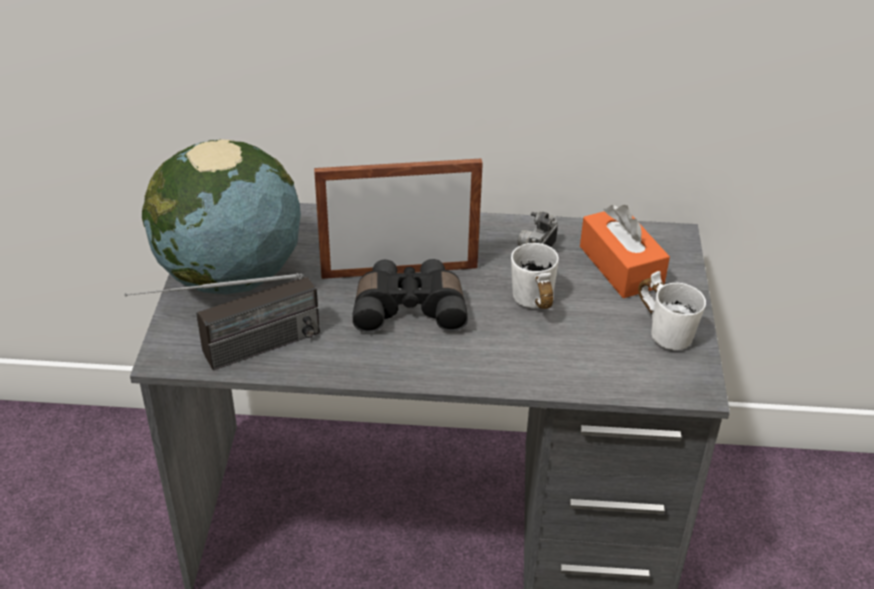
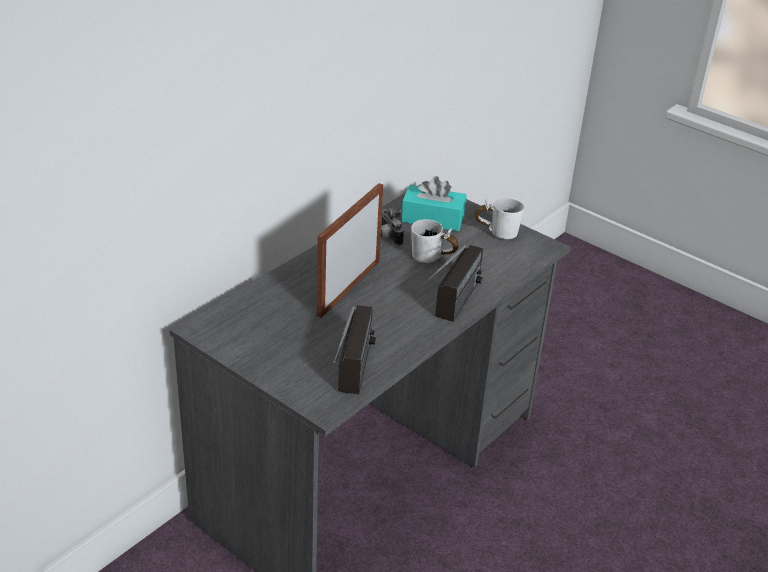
camera: 55 degrees left, 5 degrees down
(230, 276) = (275, 351): globe -> none
(409, 307) = (385, 299): black binoculars -> none
(450, 369) = (452, 310): none -> radio
(621, 266) = (432, 219): orange tissue box -> turquoise tissue box

